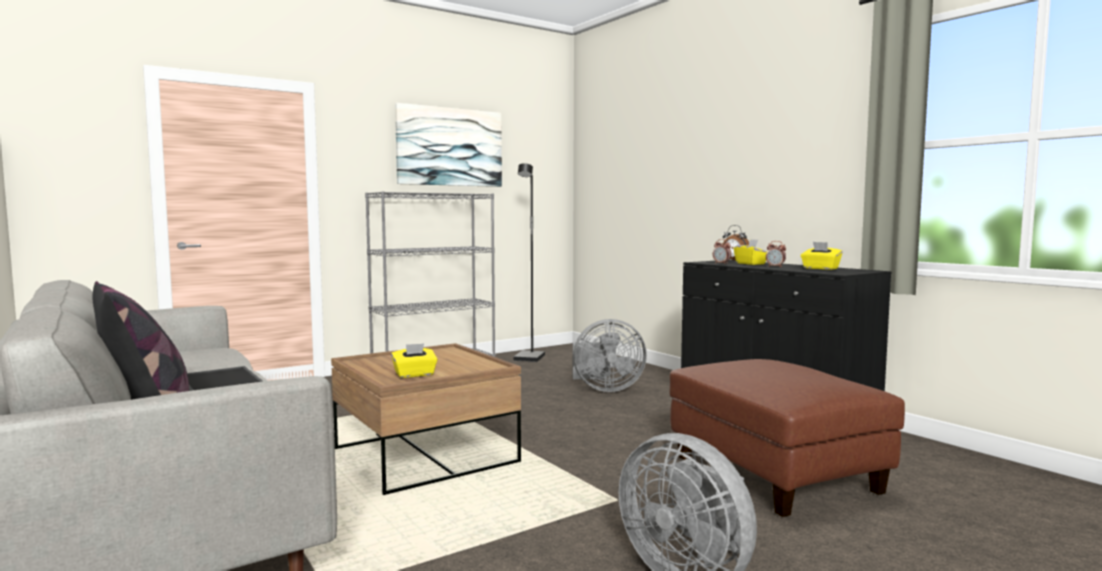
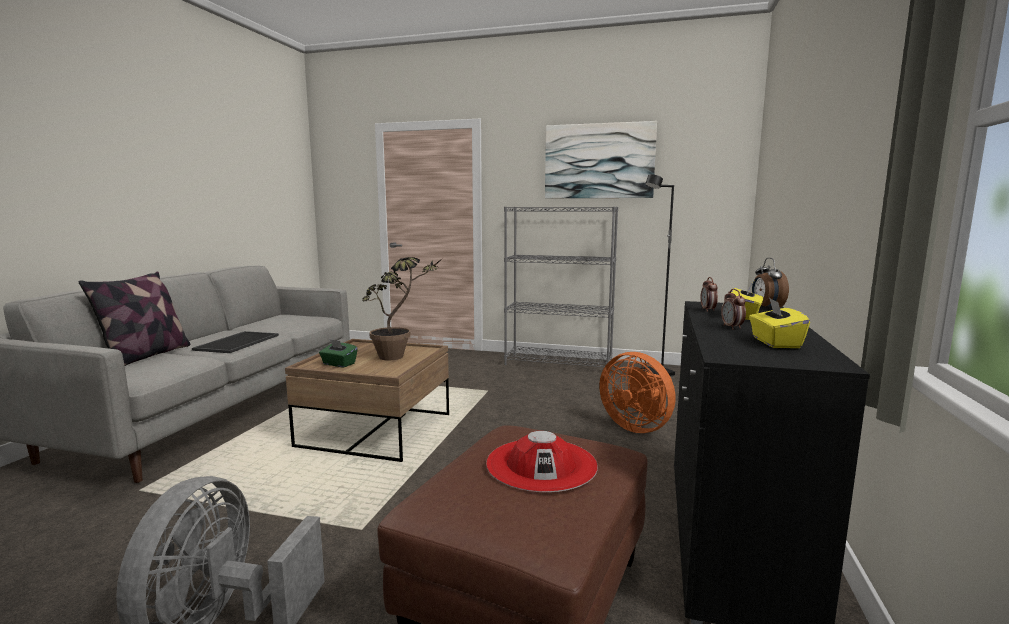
camera: 50 degrees right, 5 degrees up
(414, 374) = (338, 364): yellow tissue box -> green tissue box
(444, 358) = (400, 356): none -> potted plant
(605, 389) = (637, 426): grey fan -> orange fan
(773, 369) = (541, 464): none -> red hat

